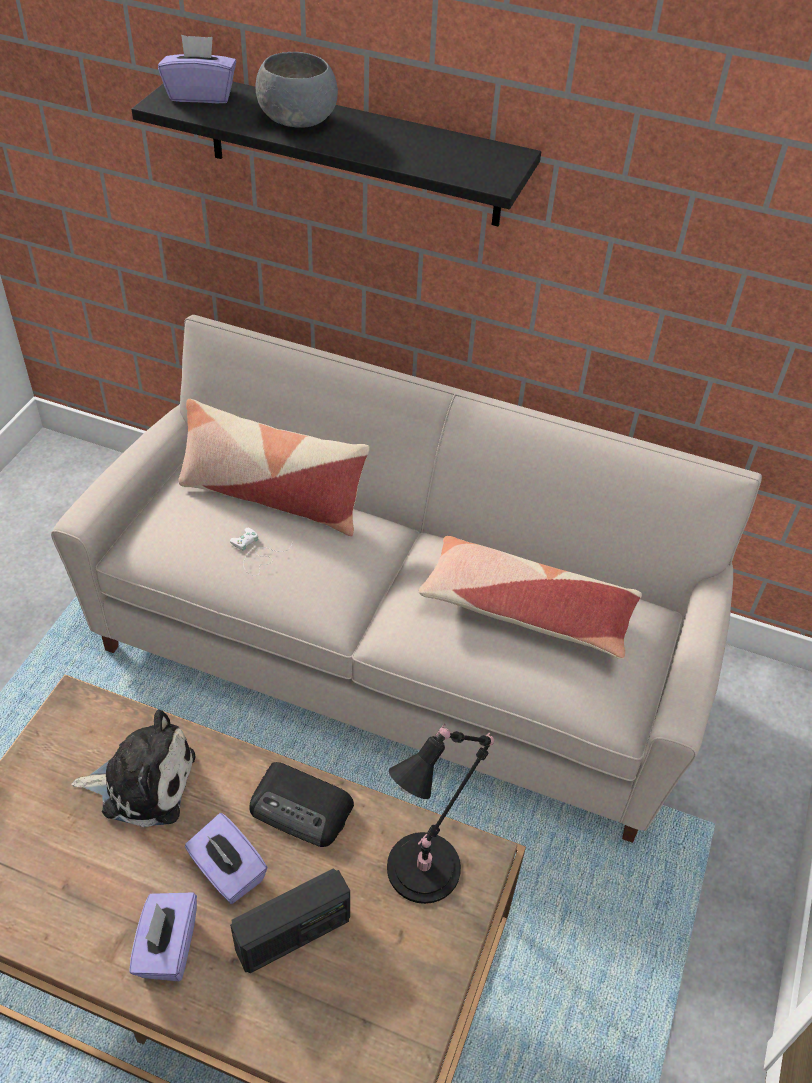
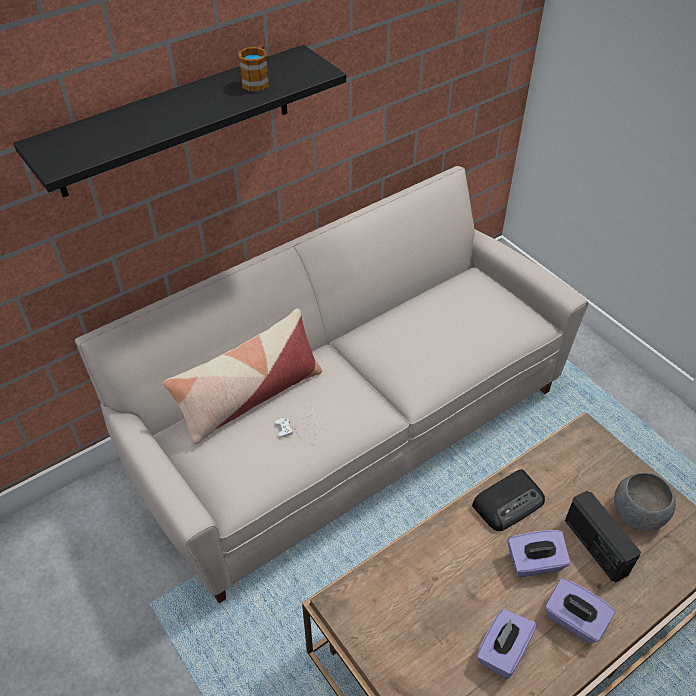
camera: 55 degrees left, 0 degrees up
(143, 782) = (438, 584): plush toy -> none
(201, 95) = (68, 145): purple tissue box -> purple tissue box (502, 651)
(293, 934) = (595, 546): radio -> radio turned 150 degrees clockwise
(299, 121) = (161, 115): grey bowl -> grey bowl (638, 512)
(426, 149) = (257, 81): none -> mug
(428, 864) = (579, 458): black table lamp -> none
(526, 609) = (443, 320): pillow -> none

